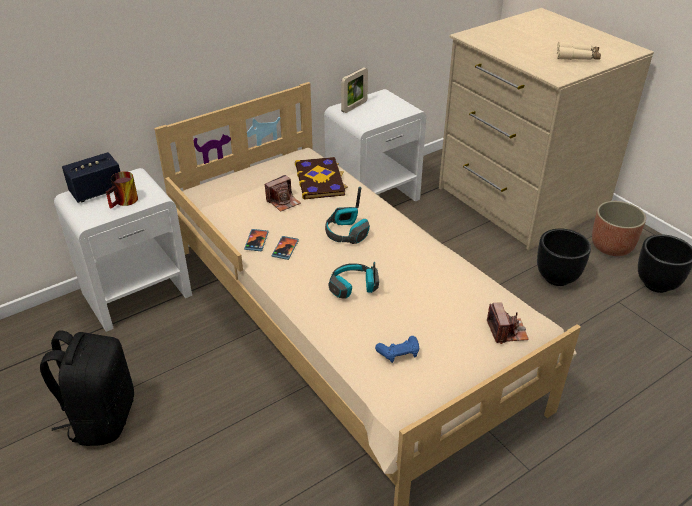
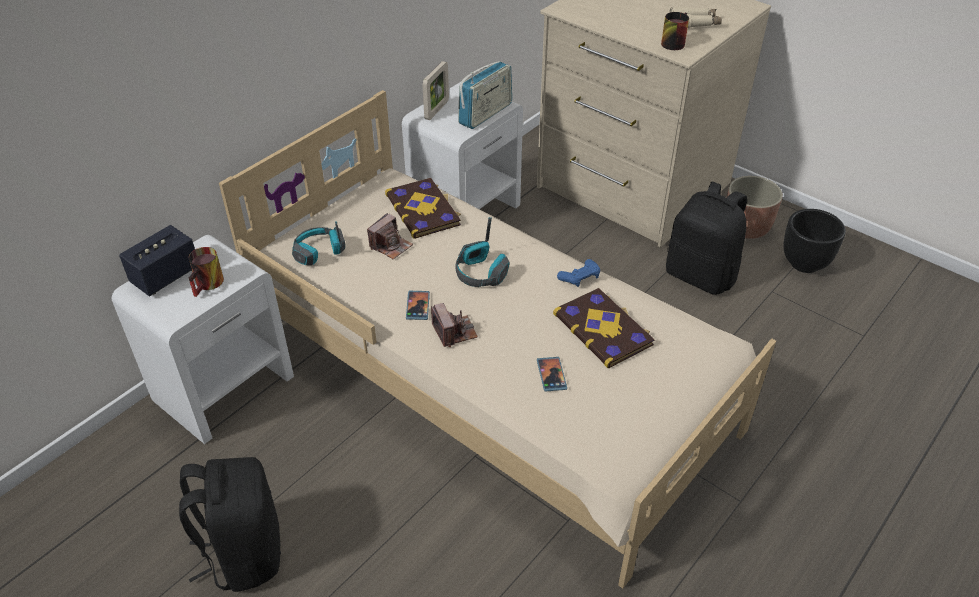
camera: 15 degrees left, 5 degrees up
(256, 241) = (379, 302): phone -> phone (551, 375)
(353, 287) = (515, 340): headphones -> headphones (319, 252)
(392, 114) = (485, 114): none -> radio
(399, 353) = (594, 409): blue game controller -> blue game controller (580, 278)
(432, 292) = (604, 329): none -> book
(507, 331) = (698, 359): camera -> camera (454, 332)
(551, 68) = (672, 42): none -> mug
(557, 278) = (701, 275): black planter -> black backpack

